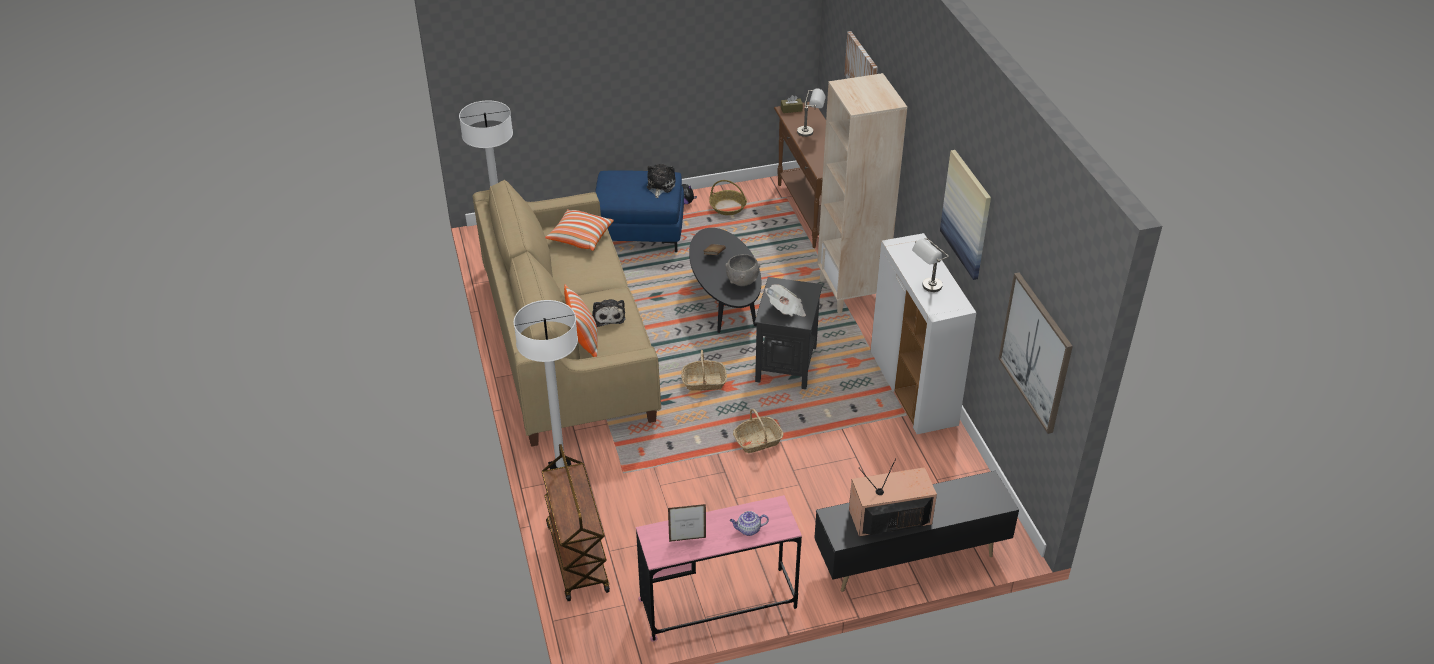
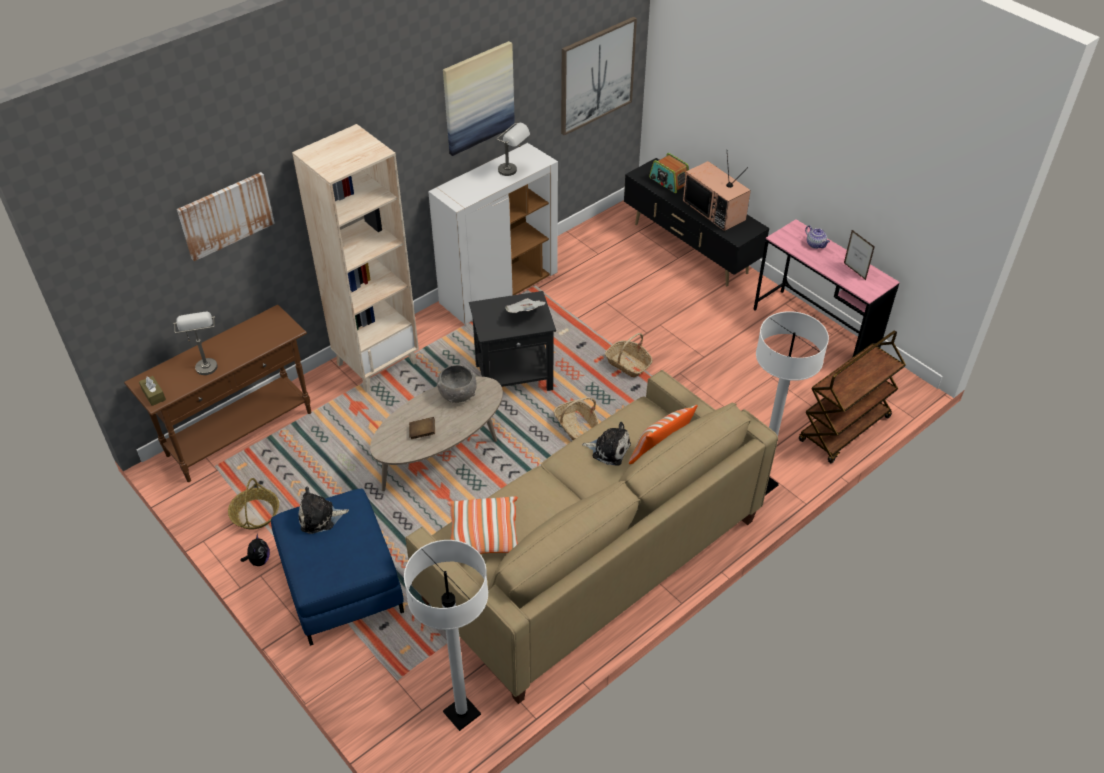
camera: 115 degrees left, 5 degrees up
(608, 316) = (609, 449): plush toy -> plush toy turned 60 degrees clockwise
(724, 301) = (441, 454): black coffee table -> beige coffee table
(963, 501) = (669, 181): none -> radio

